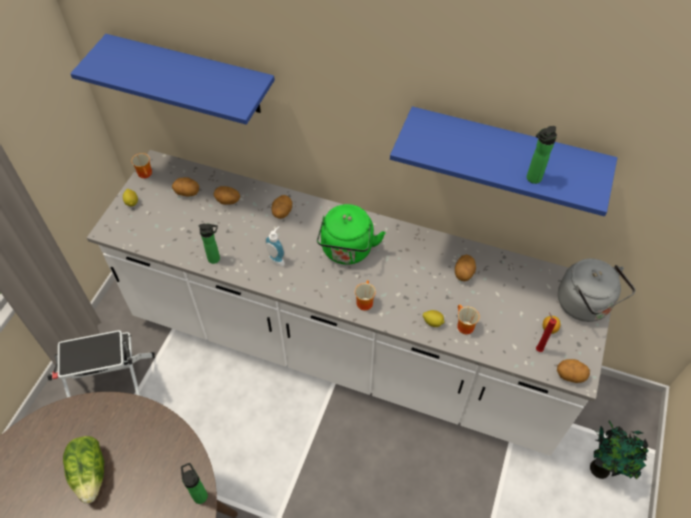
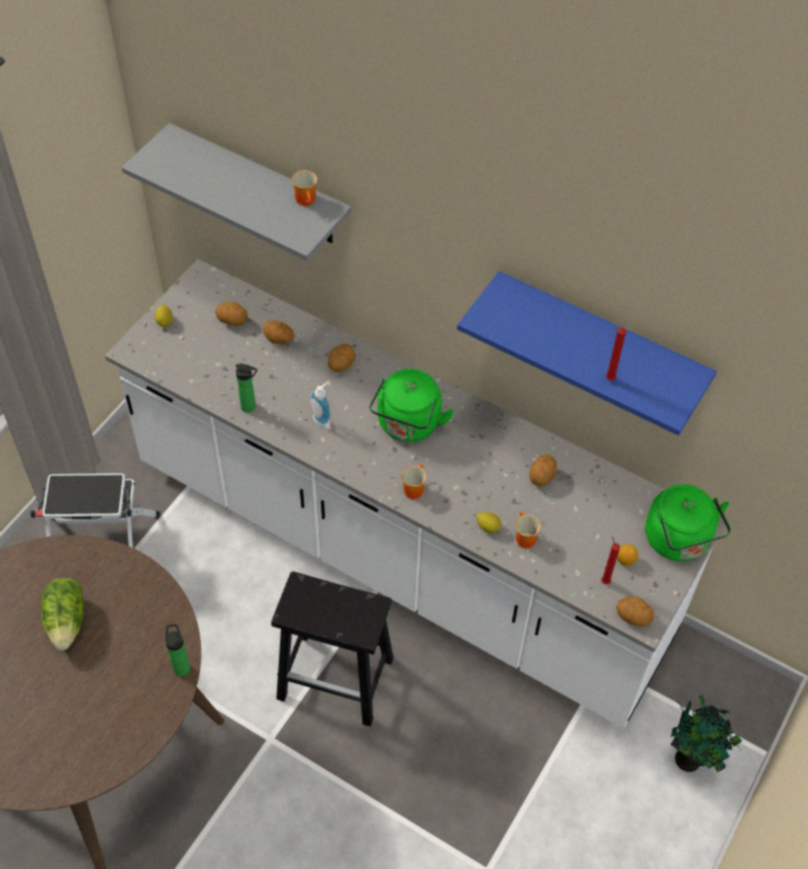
camera: 10 degrees right, 0 degrees up
(146, 174) = (188, 289): mug -> mug (307, 200)
(192, 75) = (260, 186): blue shelf -> grey shelf
(320, 459) = (337, 678): none -> black stool
(532, 179) = (608, 380): bottle -> red candle
(586, 305) = (679, 541): grey kettle -> green kettle

